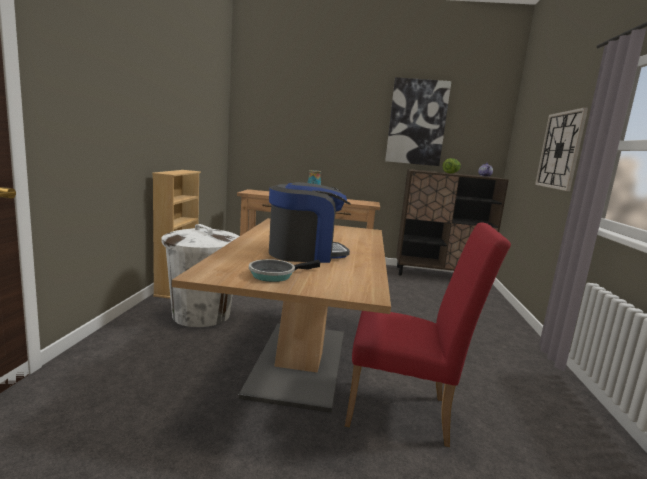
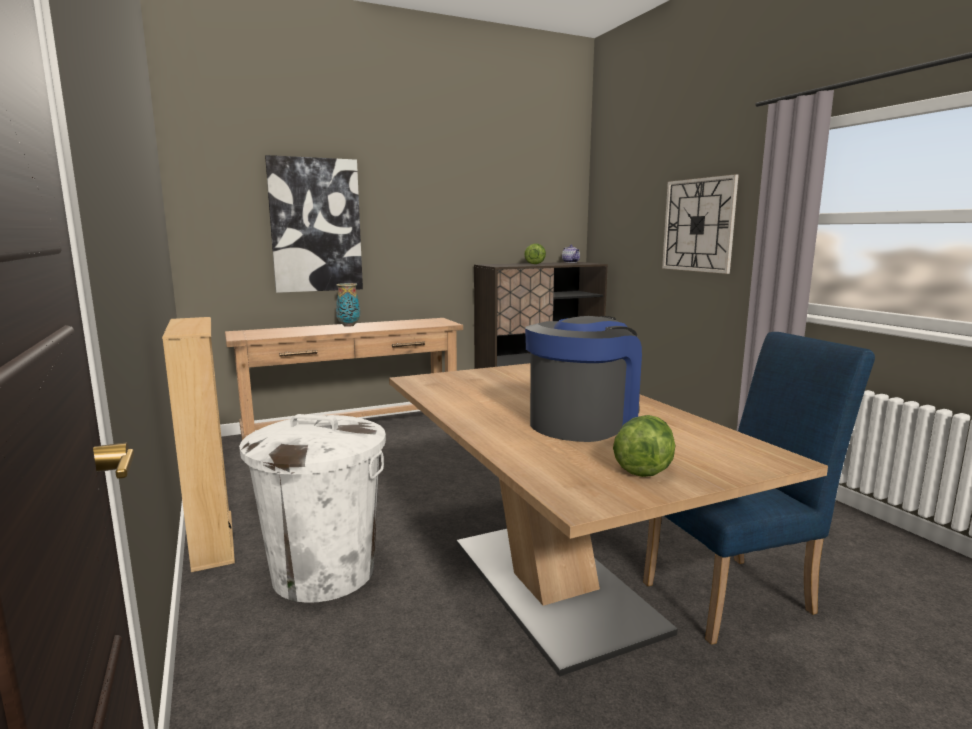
camera: 30 degrees left, 0 degrees up
(275, 275) = (644, 467): frying pan -> lettuce
(406, 413) = (738, 595): red chair -> blue chair
(417, 122) = (477, 196): picture -> picture (315, 225)

